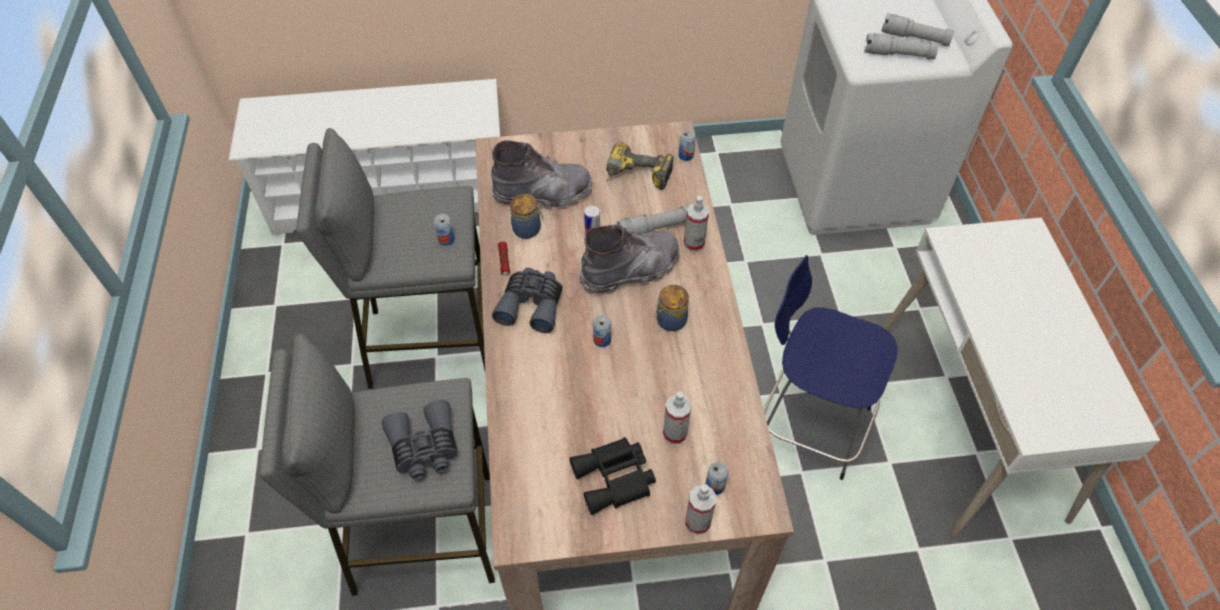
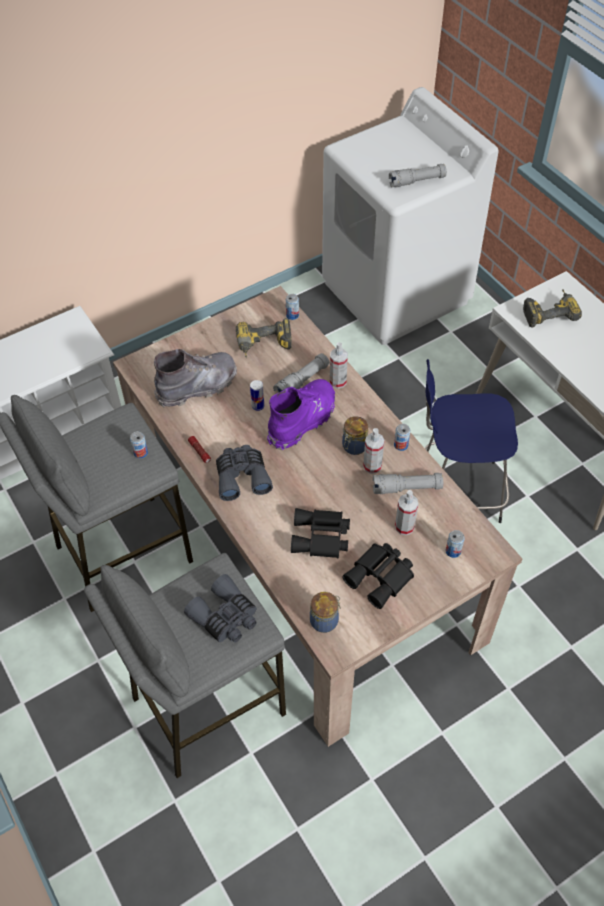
camera: 25 degrees left, 0 degrees up
(528, 229) = (203, 419): jar -> jar (325, 620)
(575, 406) = (321, 538): none -> black binoculars
(602, 340) = (312, 481): can -> can (401, 445)
(631, 270) = (302, 420): grey boot -> purple boot
(697, 522) = (455, 581): spray bottle -> spray bottle (372, 466)
(914, 38) = (421, 164): grey flashlight -> grey flashlight (407, 488)
(993, 257) = (549, 312): none -> power drill

